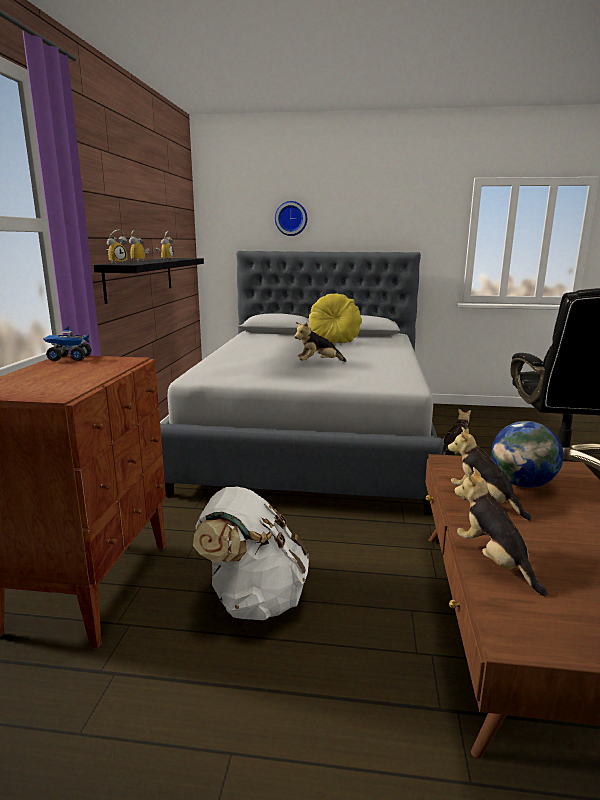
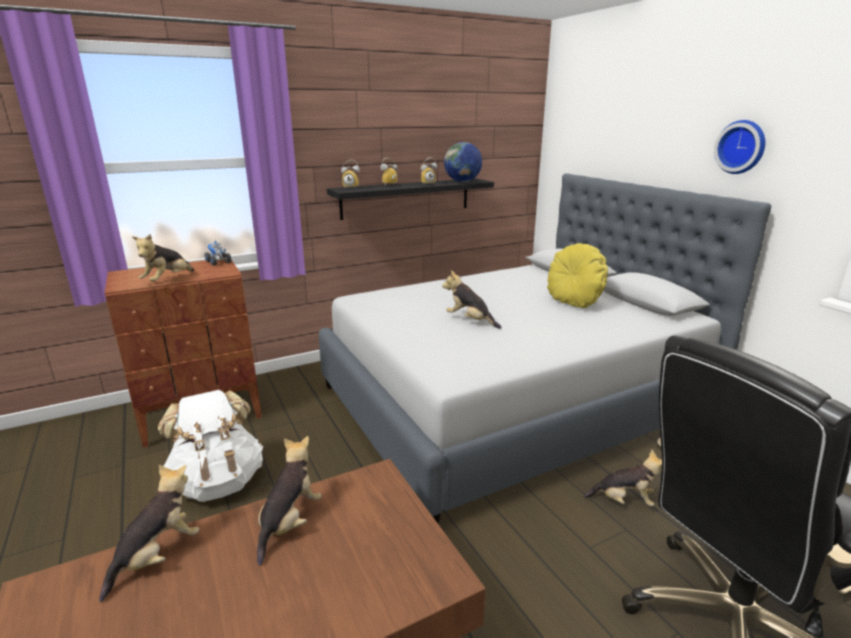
camera: 55 degrees right, 5 degrees up
(91, 378) = (168, 280): none -> plush toy
(291, 218) = (622, 139): wall clock -> wall clock (741, 147)
(522, 484) = (356, 542): globe -> globe (462, 181)

